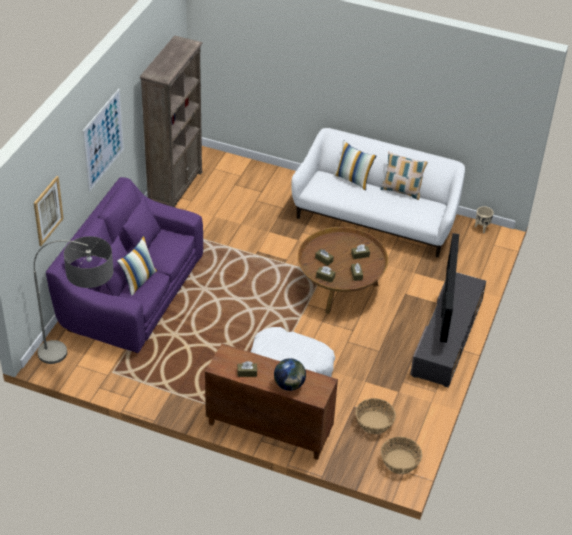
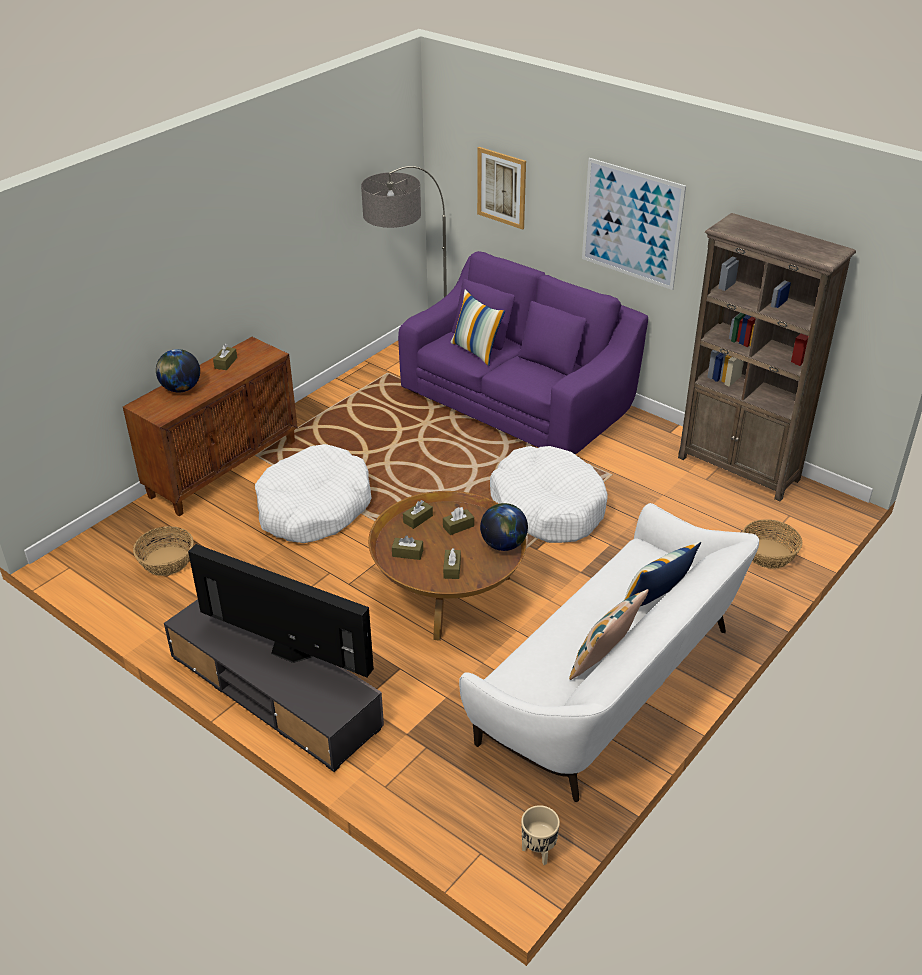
camera: 110 degrees right, 5 degrees down
(245, 261) = (548, 507): none -> white dog bed
(330, 239) = (503, 544): none -> globe
(399, 461) = (87, 567): basket -> basket (769, 554)

